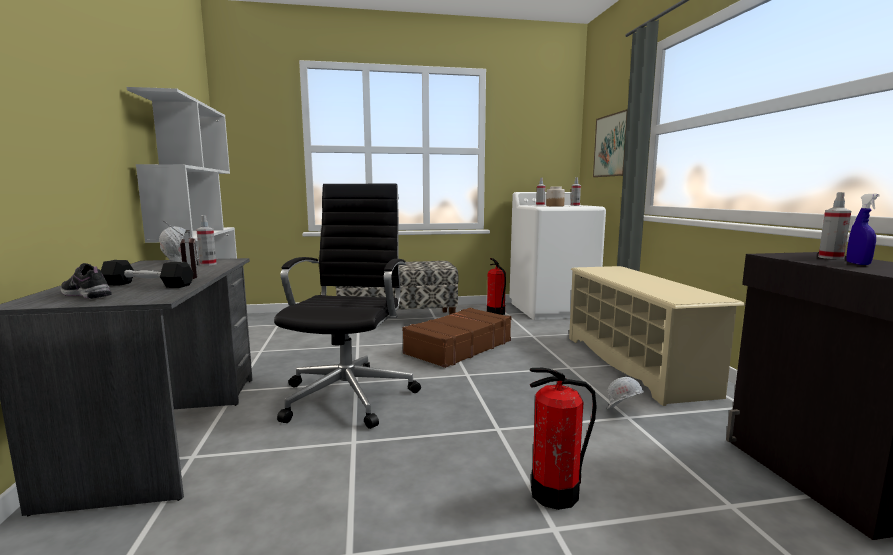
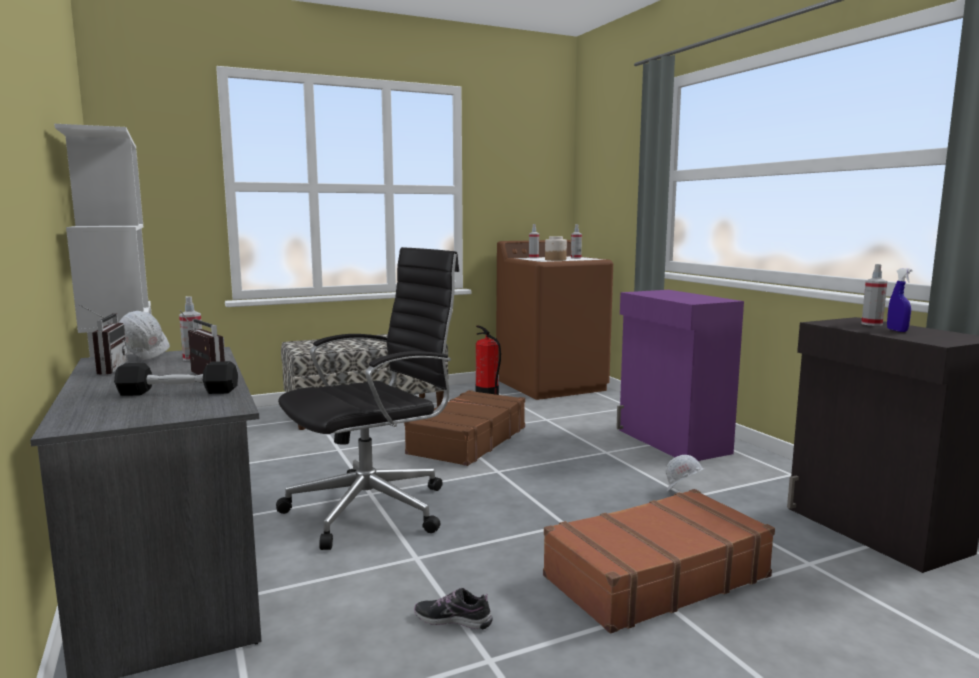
camera: 15 degrees left, 0 degrees up
(87, 295) = (128, 410): shoe -> shoe (453, 620)
(137, 268) = (105, 369): none -> radio
(350, 395) = (374, 508): black office chair -> black office chair turned 60 degrees clockwise
(552, 309) = (552, 385): white washing machine -> brown washing machine
(555, 494) = (655, 576): fire extinguisher -> brown suitcase
(613, 145) = (618, 187): picture -> none
(635, 364) = (672, 442): beige shoe rack -> purple cabinet

